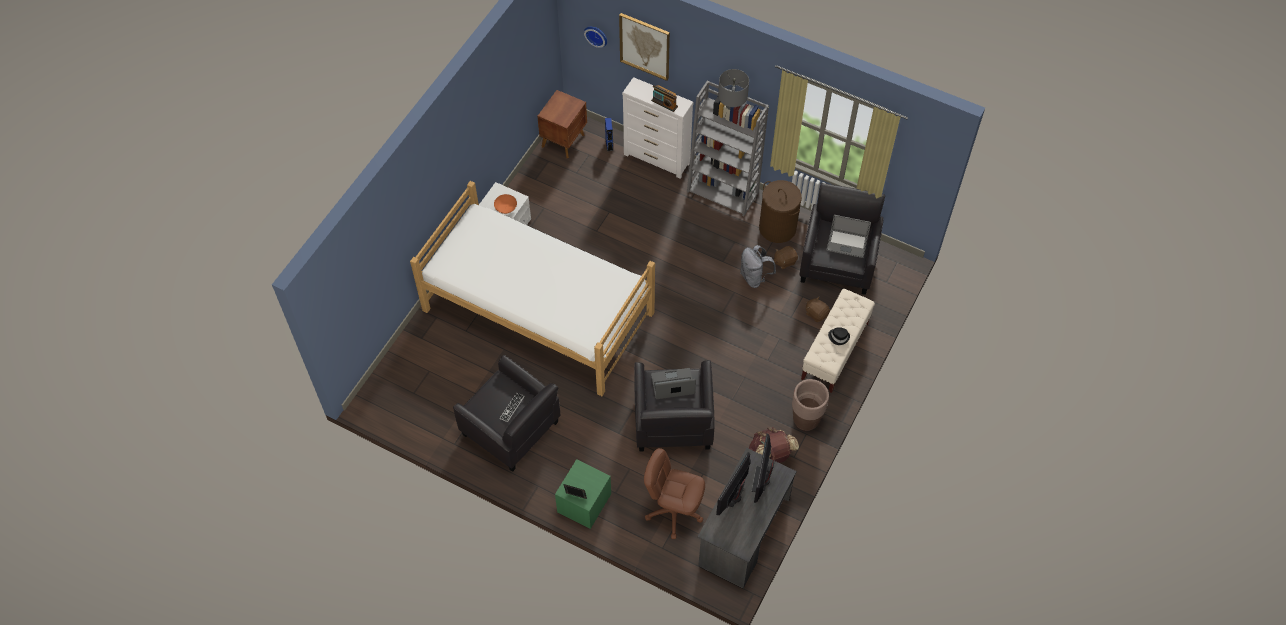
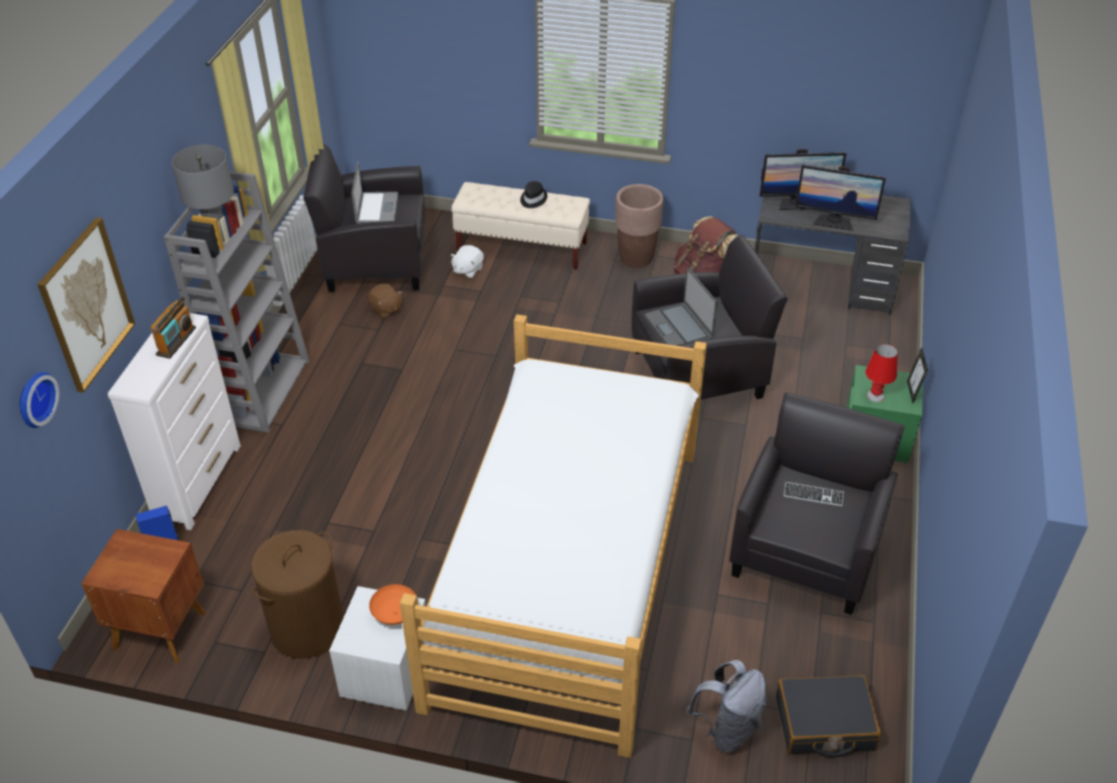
camera: 105 degrees left, 15 degrees down
(407, 397) = (824, 724): none -> black suitcase
(579, 474) = (875, 396): none -> red table lamp
(674, 511) = (830, 349): brown office chair -> none
(754, 277) = (422, 333): grey backpack -> grey backpack (727, 728)
(777, 228) = (326, 324): brown laundry basket -> brown laundry basket (307, 628)
(816, 313) = (467, 270): brown plush toy -> white plush toy

